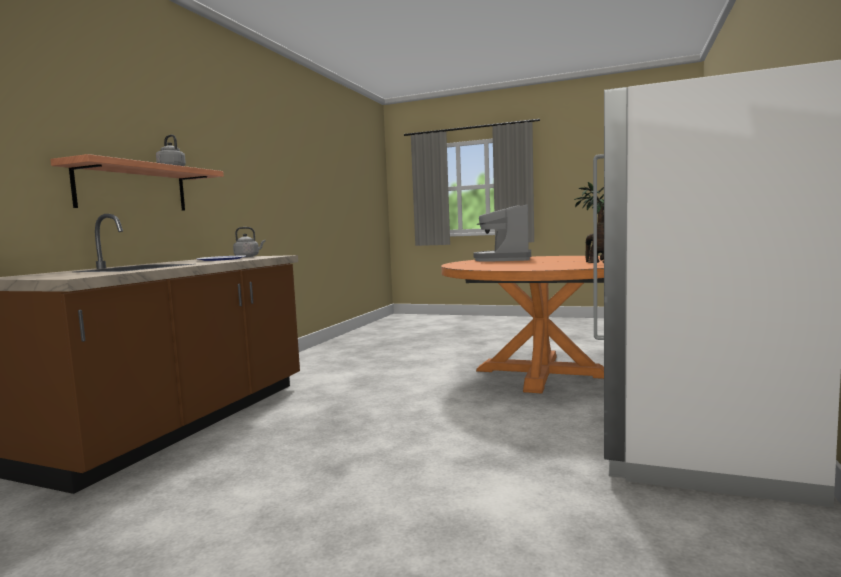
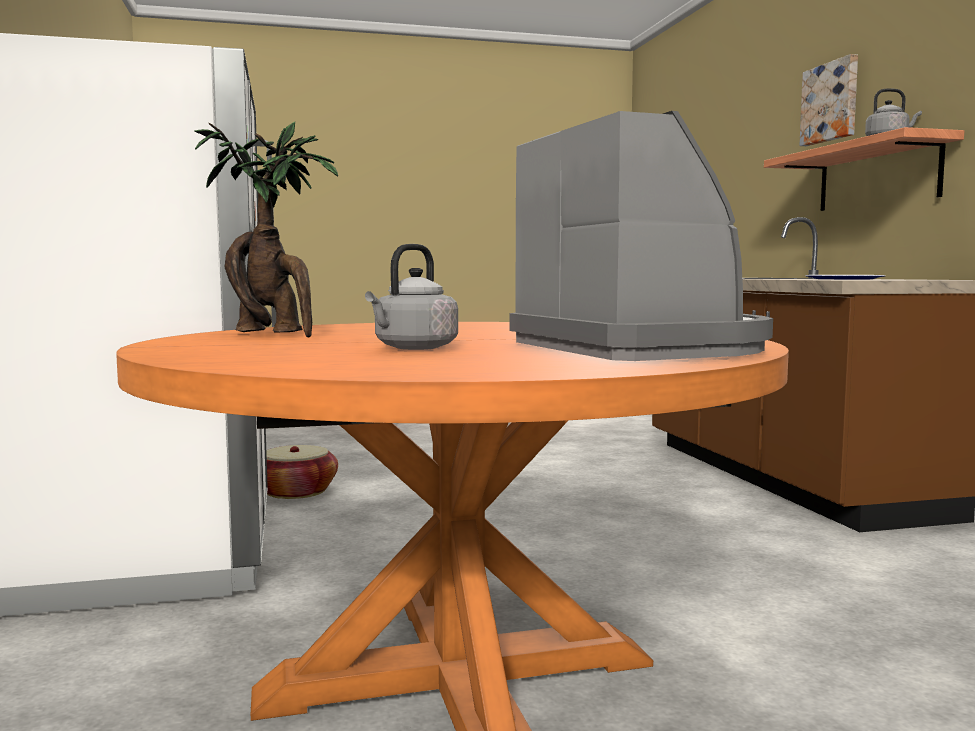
camera: 145 degrees right, 0 degrees up
(68, 110) = (831, 102): none -> picture
(248, 256) = (898, 279): grey kettle -> grey kettle (413, 348)
(570, 505) = (296, 492): none -> basket

